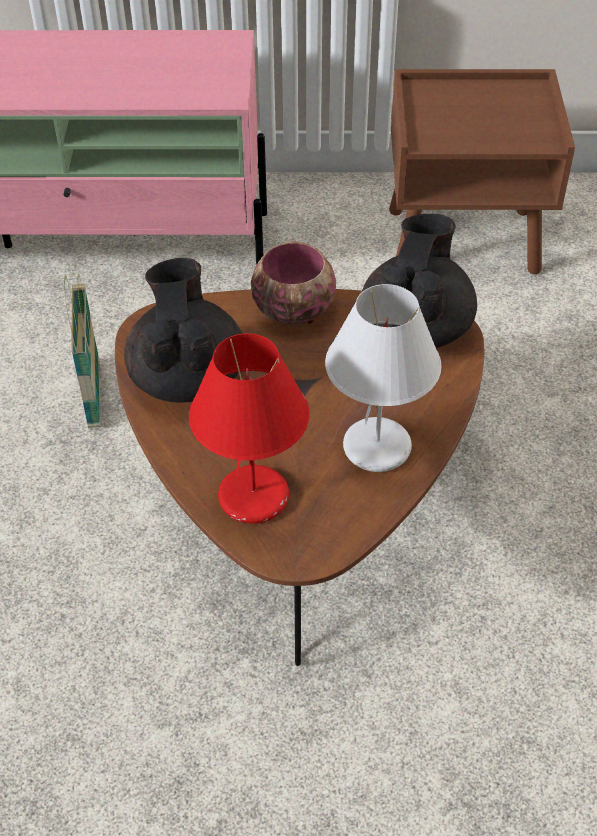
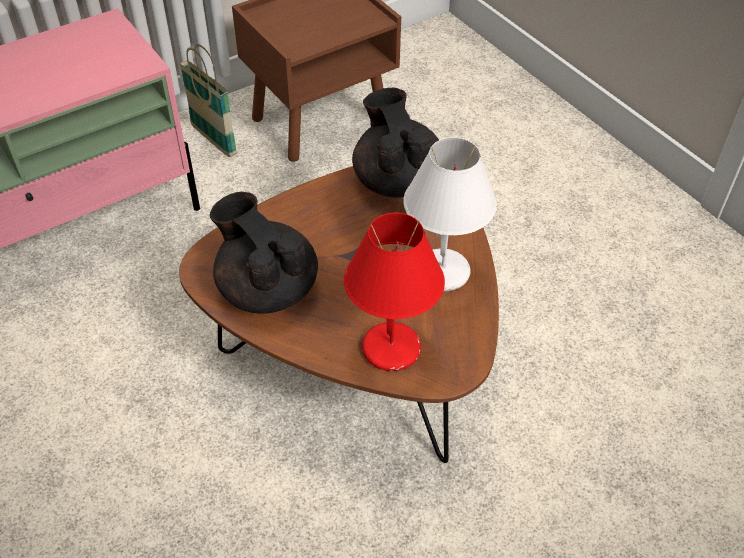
camera: 35 degrees left, 0 degrees up
(94, 394) = (134, 352): basket -> basket (213, 140)
(293, 310) = (301, 206): bowl -> none

